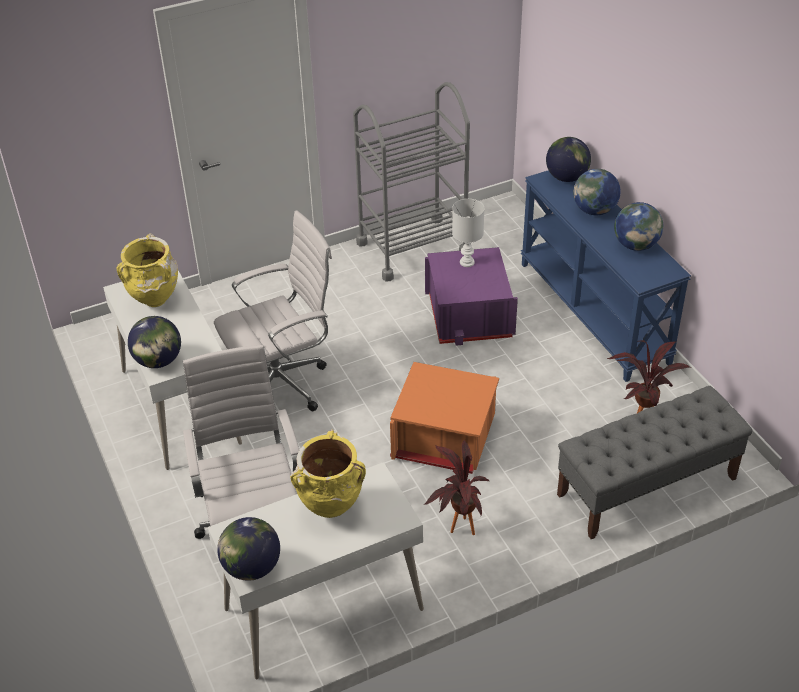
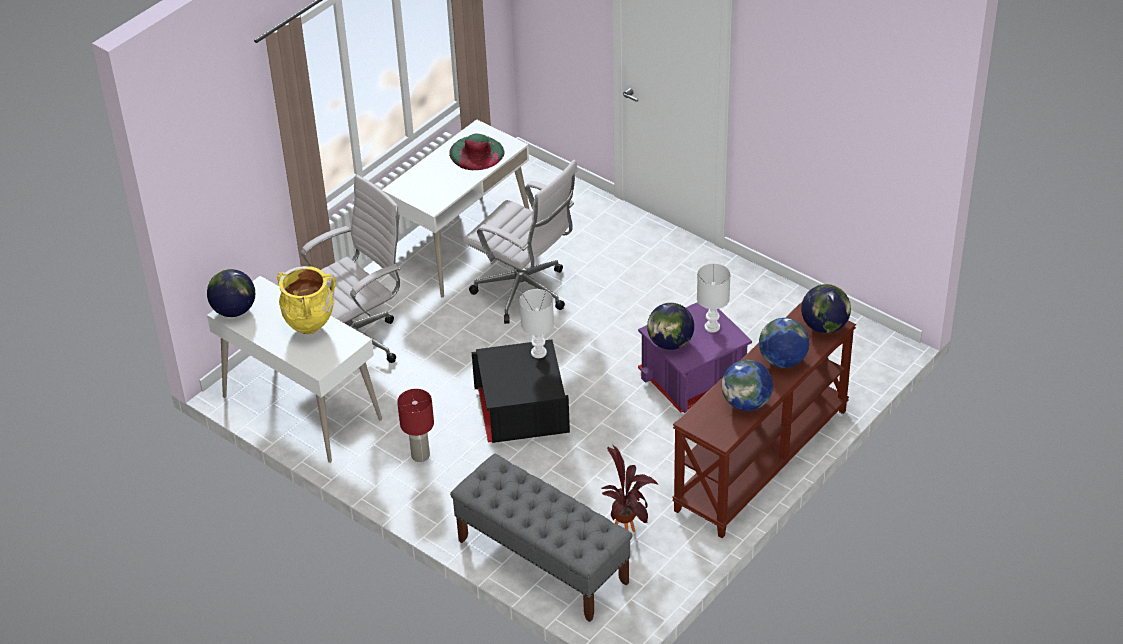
camera: 65 degrees right, 0 degrees up
(156, 302) = (476, 153): yellow vase -> green hat
(158, 361) = (410, 182): globe -> globe (670, 343)
(412, 248) = (766, 305): grey cart -> none
(425, 376) = (538, 352): none -> white table lamp
(444, 439) = (520, 413): orange storage box -> black storage box
(457, 531) = (421, 456): potted plant -> red table lamp
(594, 312) = (762, 461): blue console table -> brown console table

